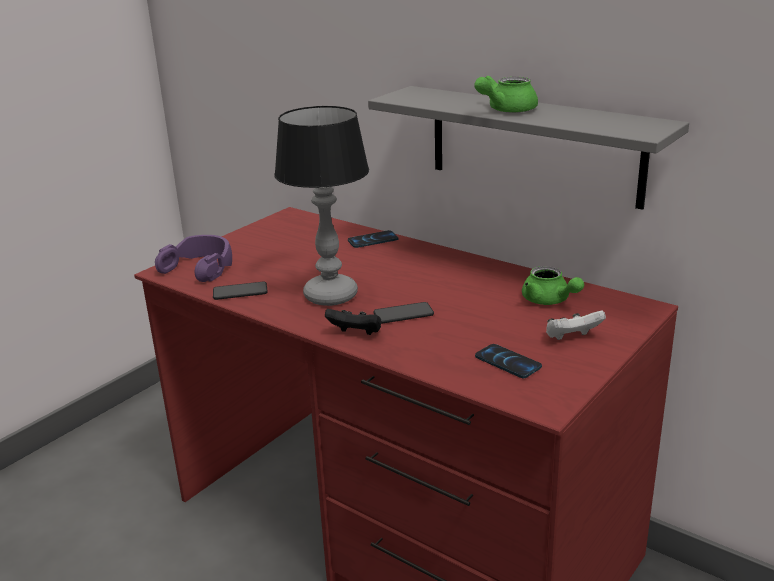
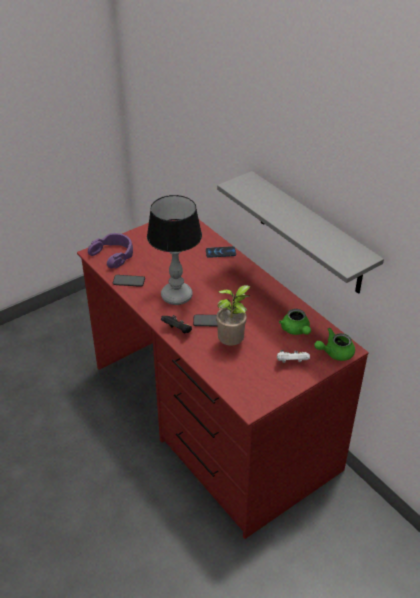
camera: 15 degrees right, 15 degrees up
(459, 333) = (232, 344): none -> potted plant
(505, 110) = (287, 218): green teapot -> green teapot (334, 352)
(507, 362) = (247, 372): phone -> none

